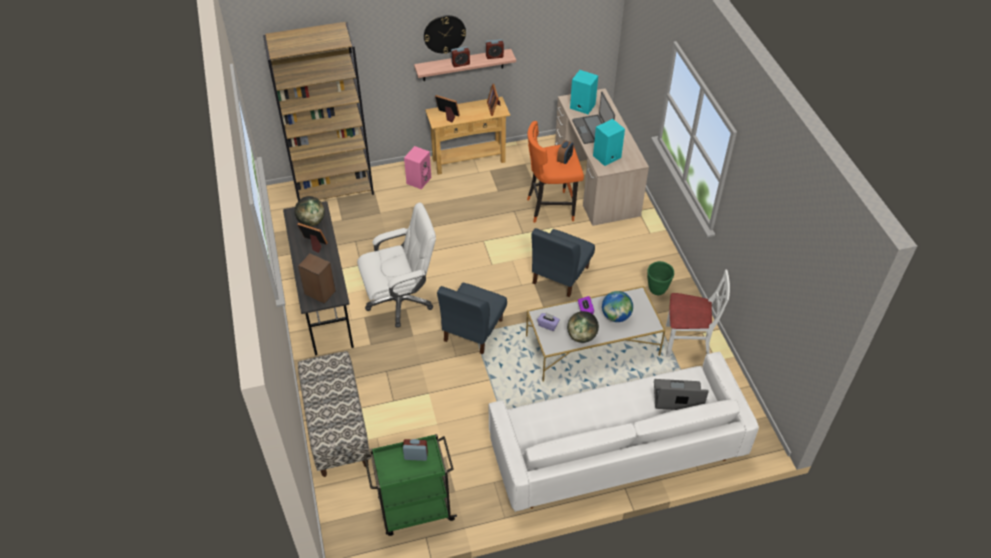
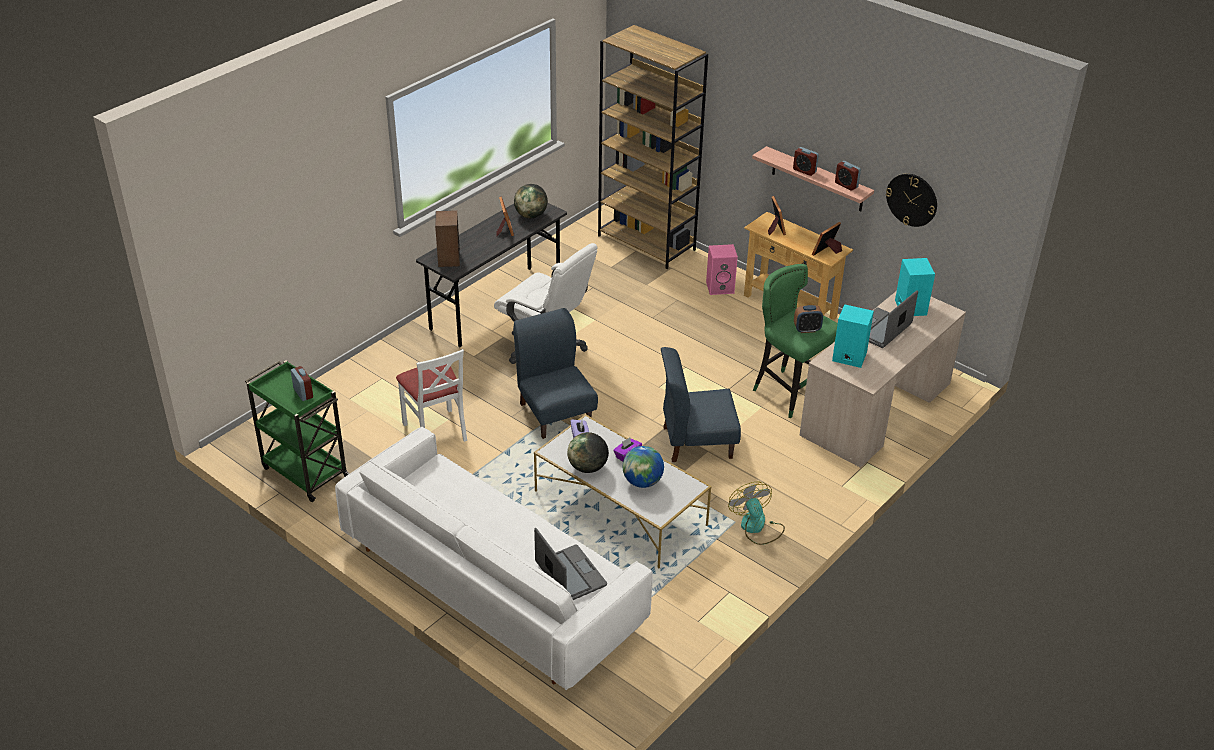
camera: 55 degrees right, 10 degrees down
(337, 427) = (358, 381): bench -> none
(444, 34) = (804, 126): wall clock -> wall clock (912, 199)
(472, 330) = (555, 413): blue chair -> blue chair turned 75 degrees clockwise
(551, 208) = (790, 393): orange stool -> green stool
(657, 290) = (756, 527): green planter -> fan
(687, 342) = (701, 584): white chair -> white chair (436, 431)

